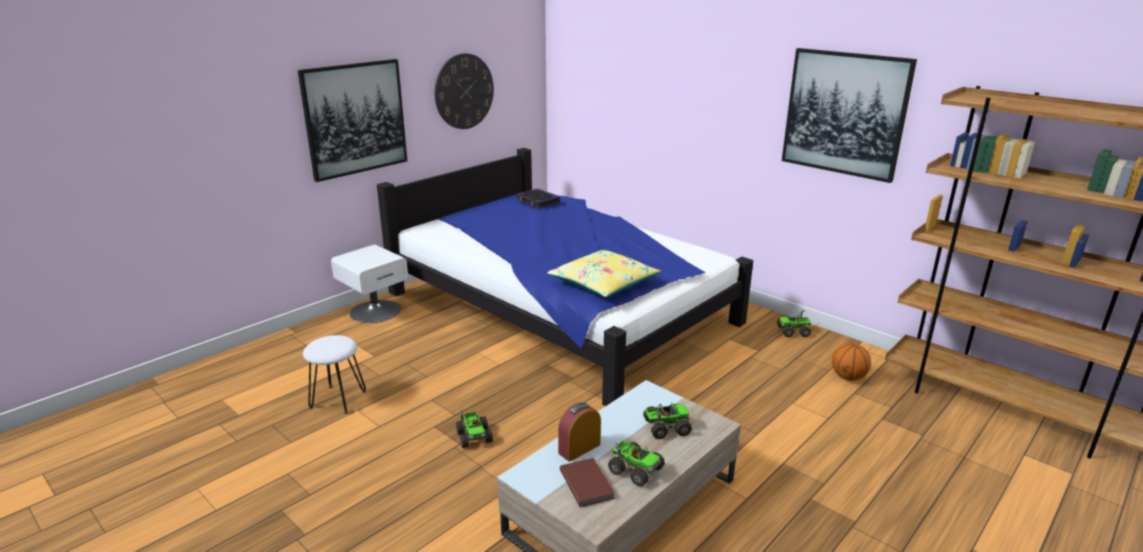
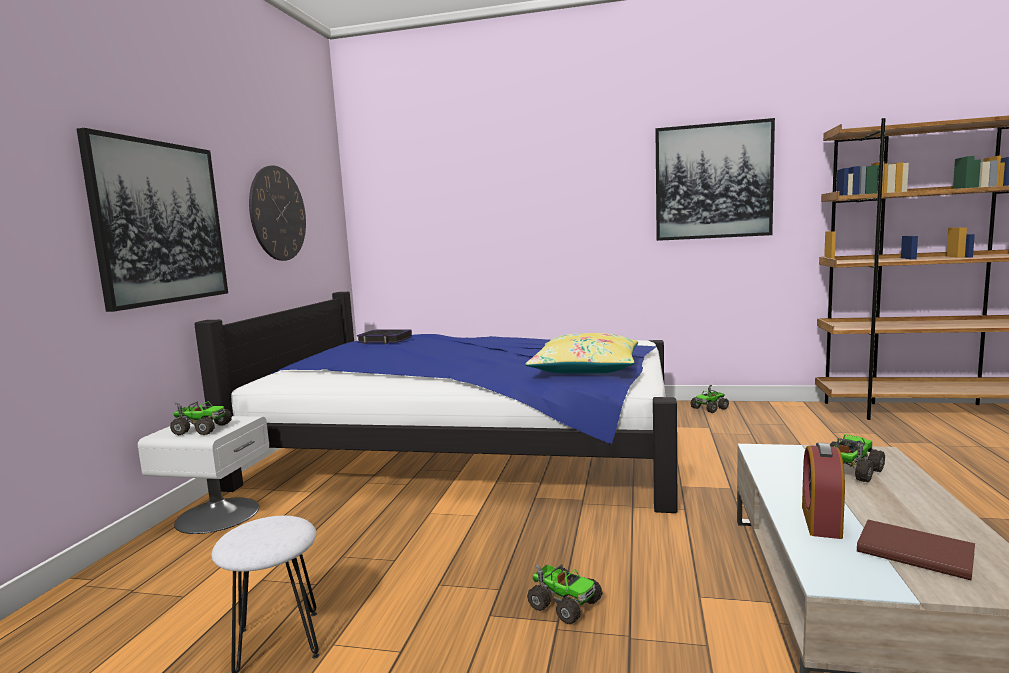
camera: 30 degrees left, 15 degrees down
(635, 470) = (918, 517): toy truck -> toy truck (202, 429)
(848, 377) = (807, 424): basketball -> none

